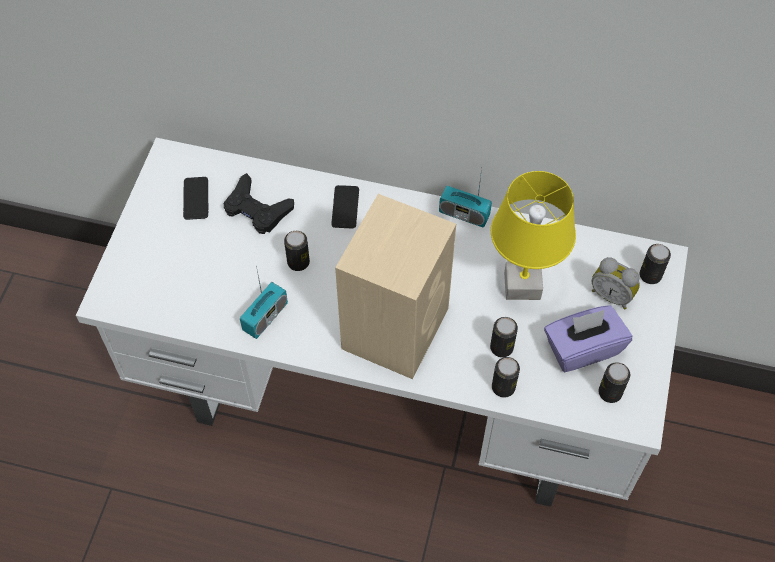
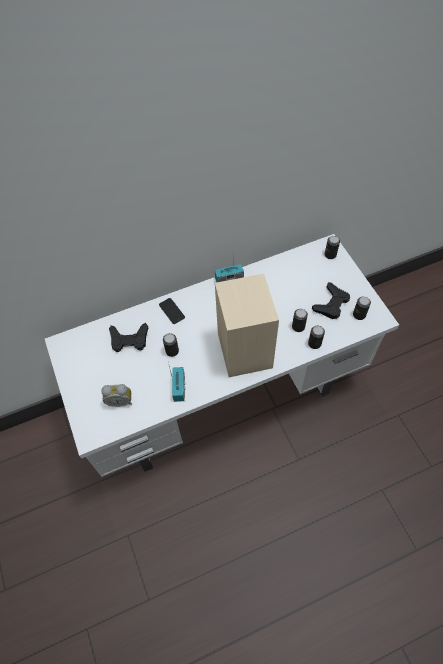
camera: 35 degrees left, 0 degrees up
(196, 198) = (93, 355): phone -> none
(521, 286) = (282, 294): yellow table lamp -> none
(582, 348) = (331, 304): purple tissue box -> black game controller
(612, 295) = (322, 273): alarm clock -> alarm clock (120, 401)

